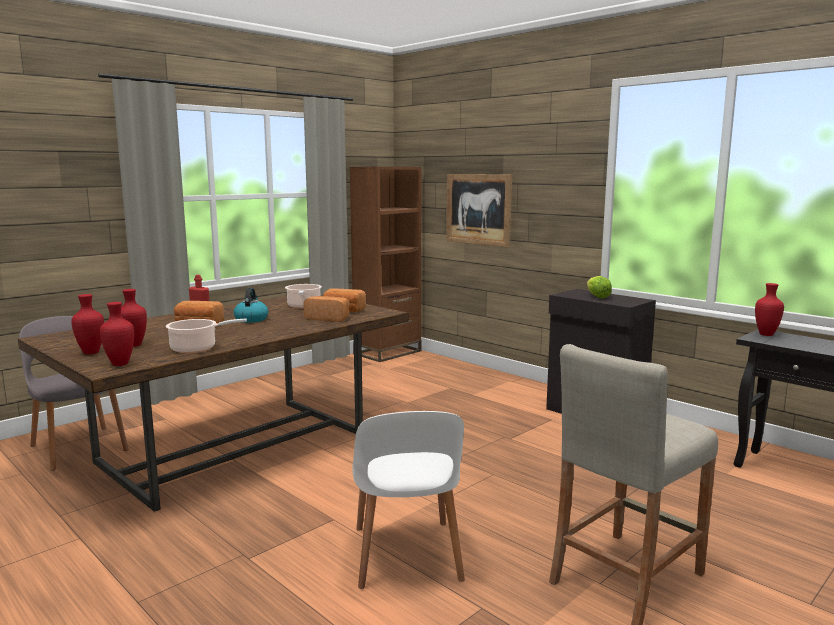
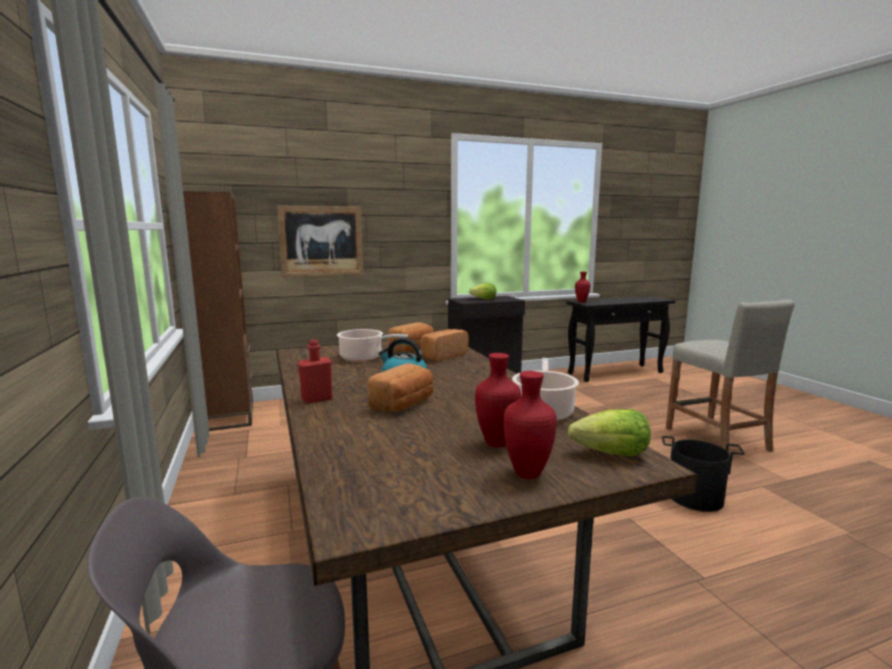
camera: 65 degrees left, 0 degrees up
(119, 364) = (612, 454): red vase -> lettuce
(406, 556) = (695, 497): white chair -> black bucket

